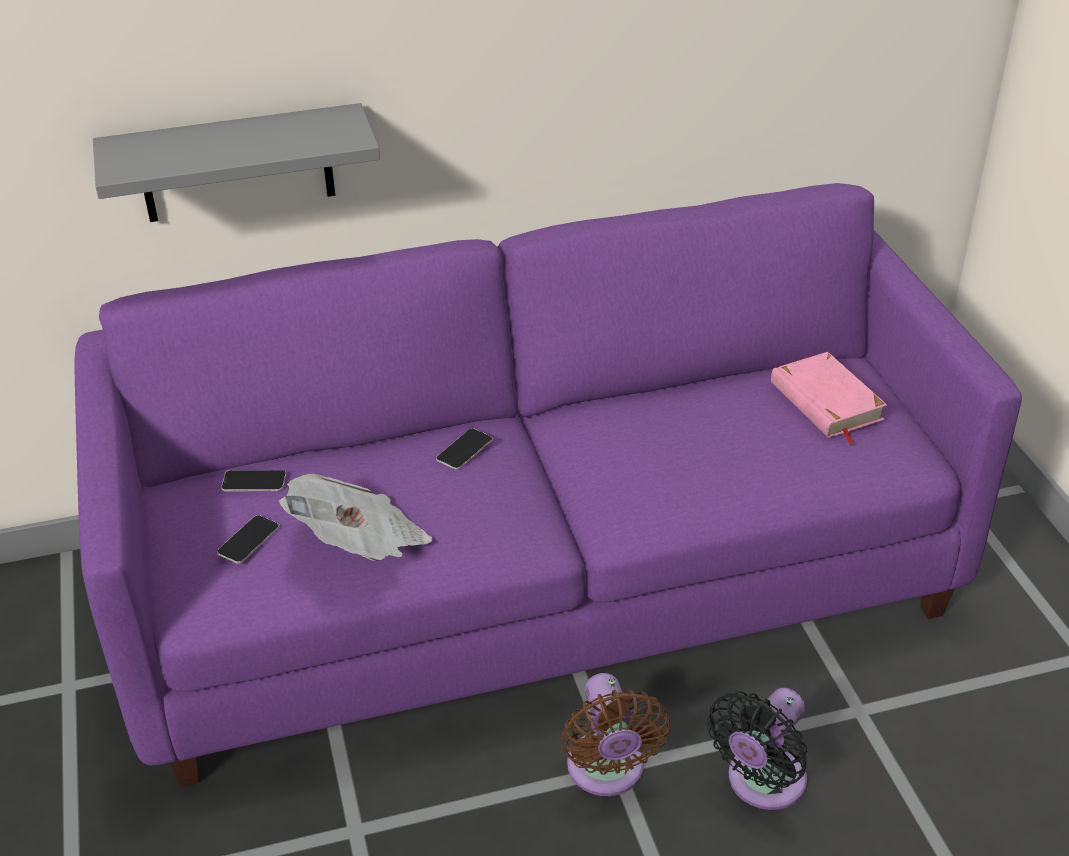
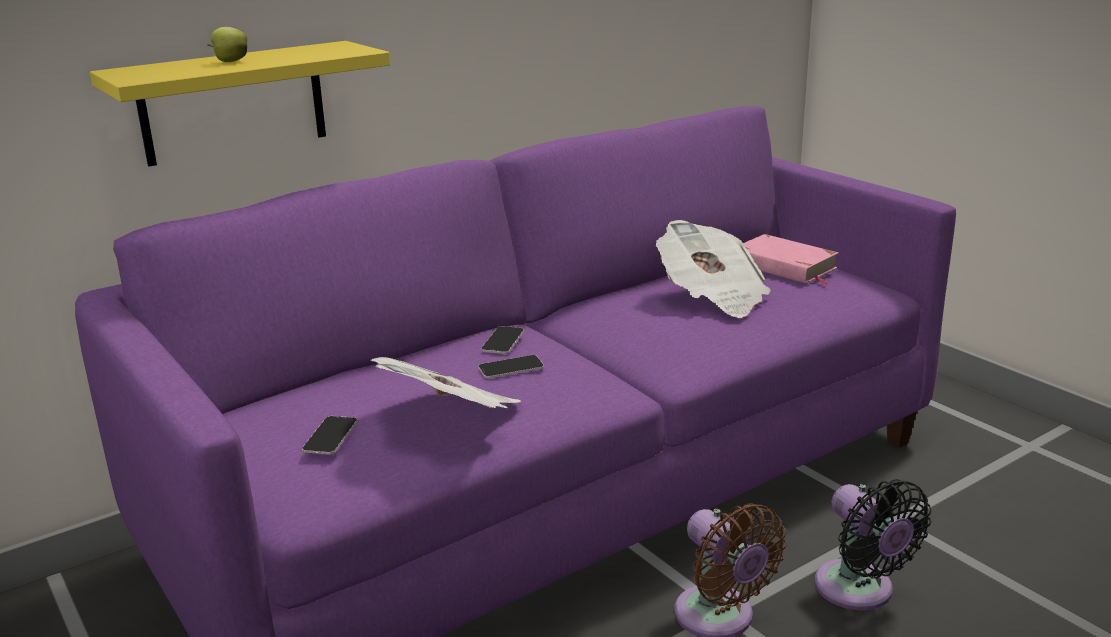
camera: 20 degrees left, 15 degrees down
(220, 143) = (230, 61): none -> apple
(236, 164) = (233, 103): grey shelf -> yellow shelf
(254, 481) = (307, 396): phone -> phone (511, 368)
(713, 434) = (712, 297): none -> newspaper
(761, 783) = (859, 591): black fan -> black fan turned 45 degrees counterclockwise

